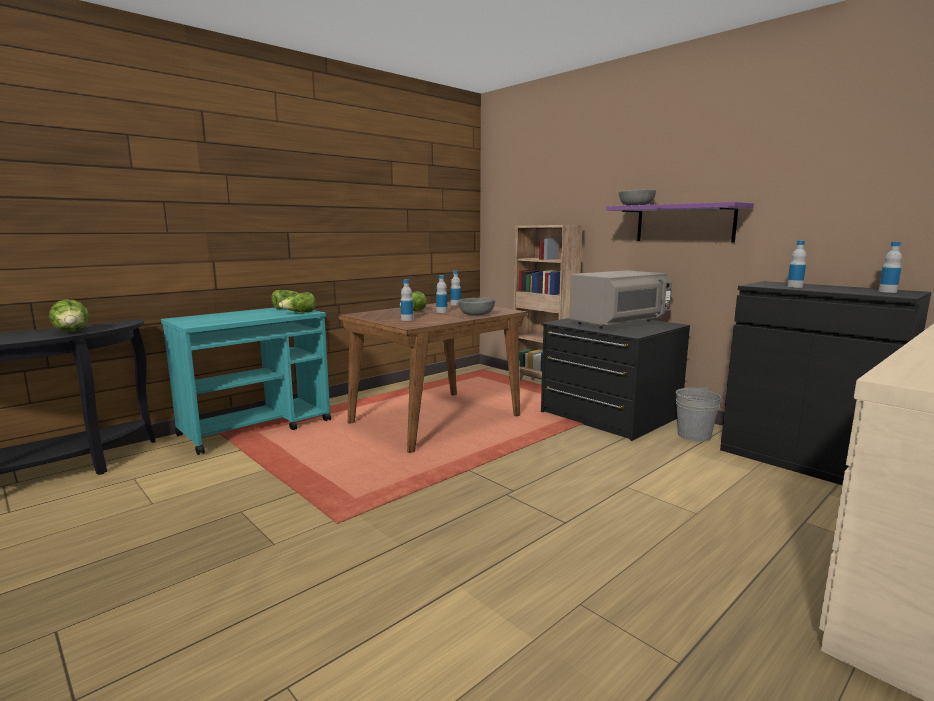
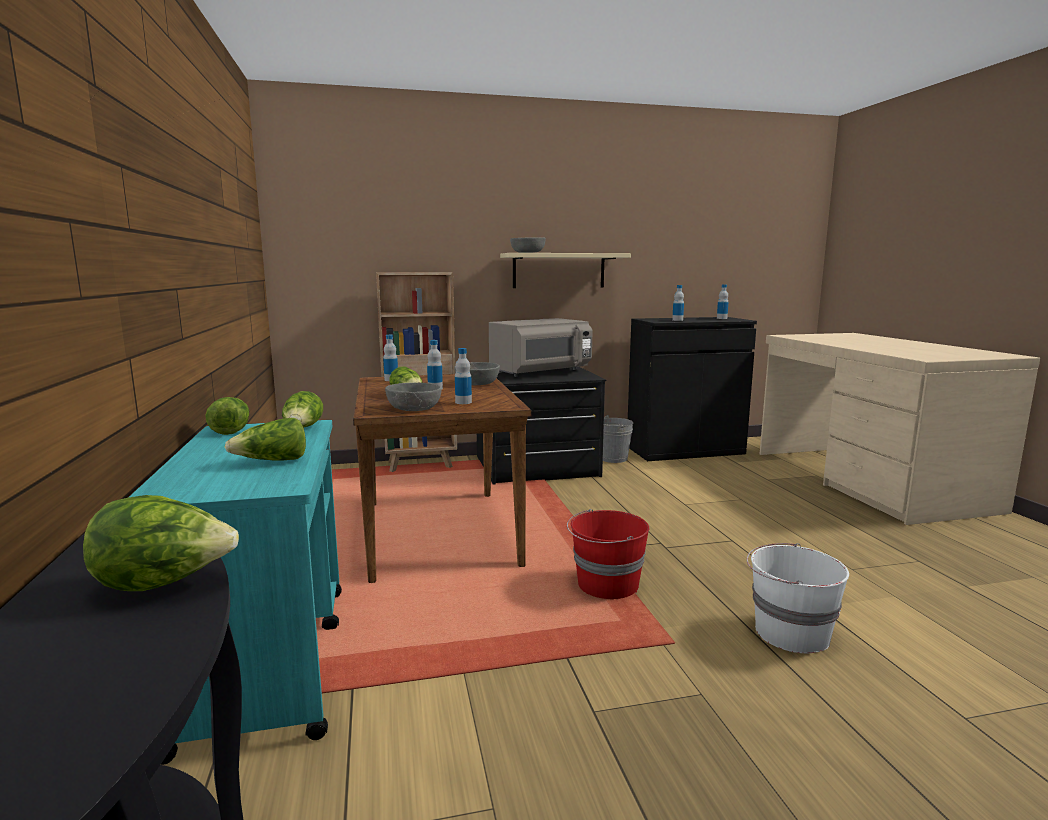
camera: 60 degrees left, 0 degrees up
(233, 319) = (272, 461): none -> lettuce
(376, 316) = (414, 408): none -> grey bowl
(389, 573) = (789, 633): none -> white bucket
(407, 484) = (606, 586): none -> red bucket
(619, 324) = (540, 372): grey microwave -> grey microwave turned 60 degrees clockwise
(684, 223) = (558, 271): purple shelf -> beige shelf

